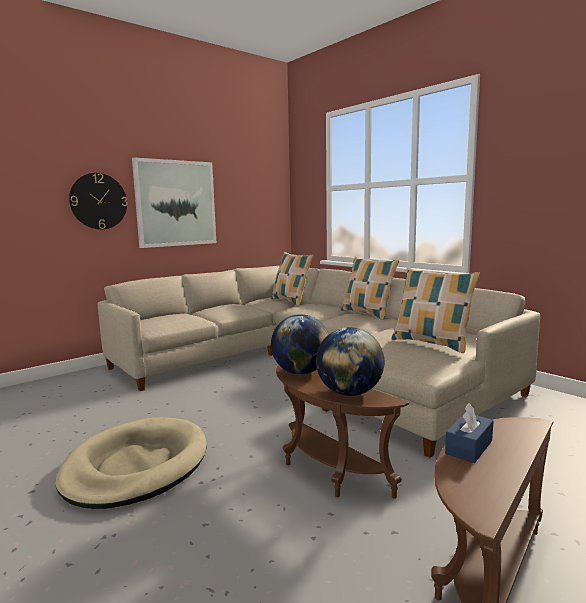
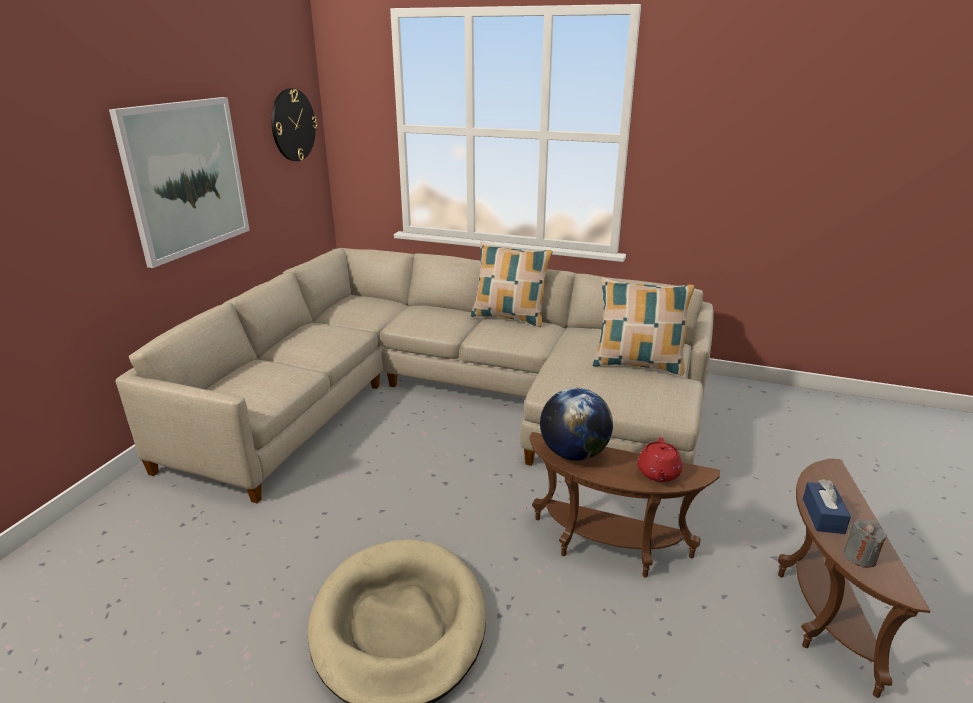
camera: 30 degrees left, 15 degrees up
(98, 201) = (72, 202): wall clock -> wall clock (293, 125)
(291, 301) = (385, 307): pillow -> none
(349, 393) = (658, 473): globe -> red teapot
(466, 480) = (859, 557): none -> grey candle

